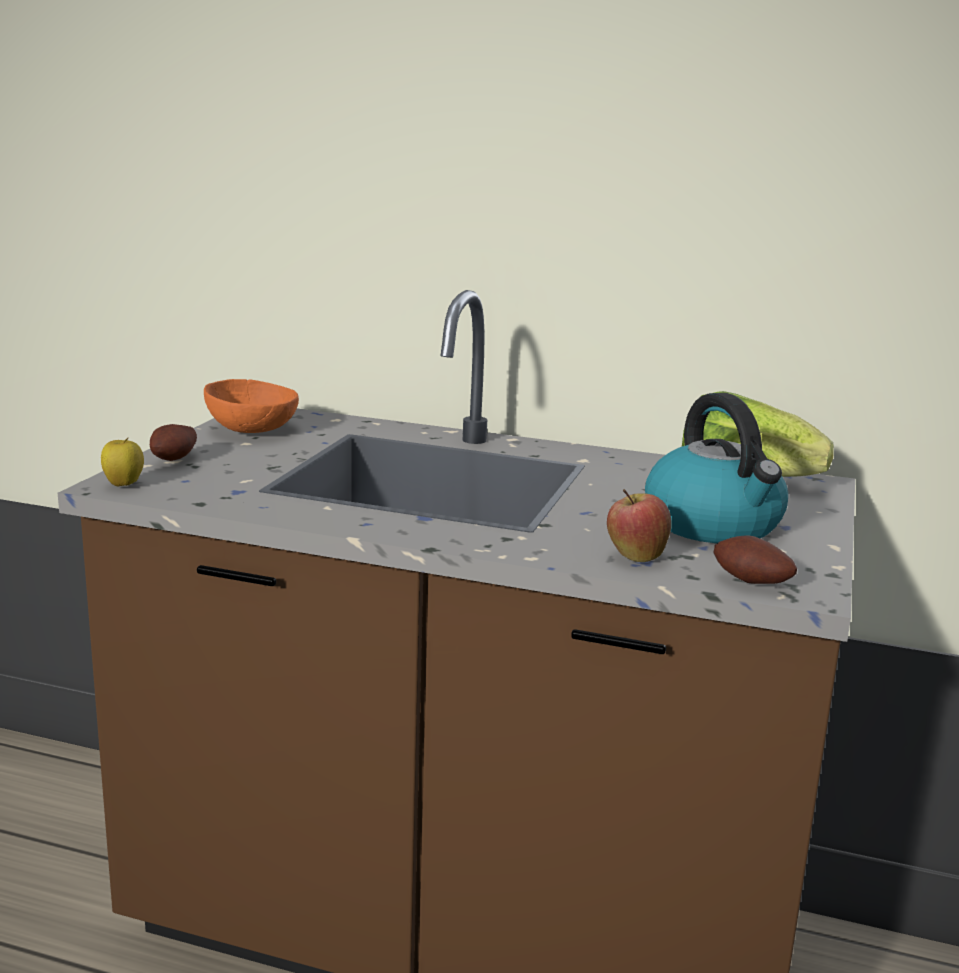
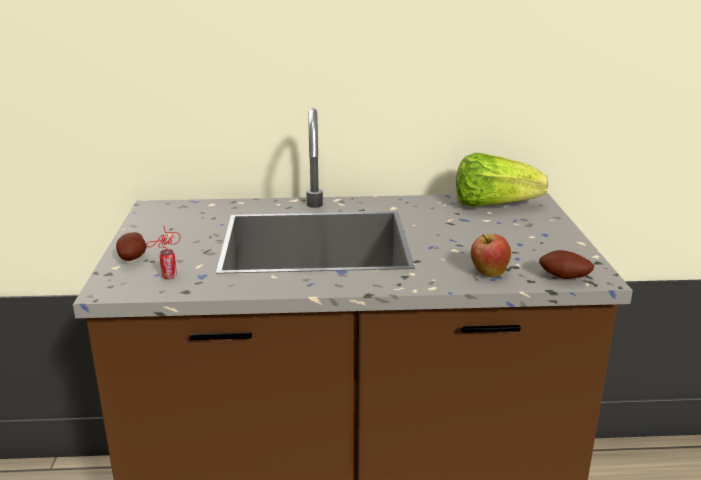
camera: 20 degrees left, 5 degrees up
(124, 485) = (116, 287): apple -> none
(194, 485) = (167, 277): none -> can
(253, 429) = (163, 222): orange bowl -> none
(715, 525) = (508, 241): kettle -> none

